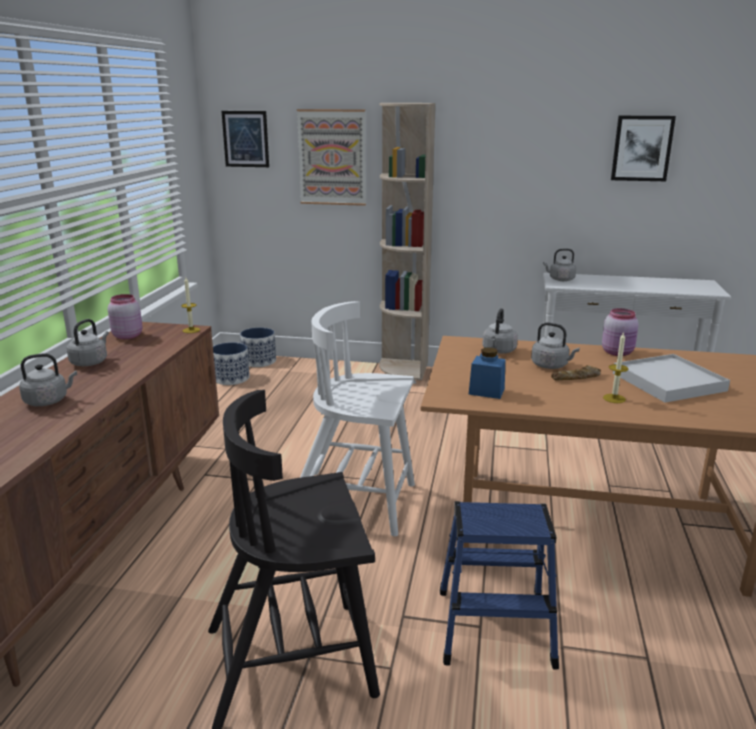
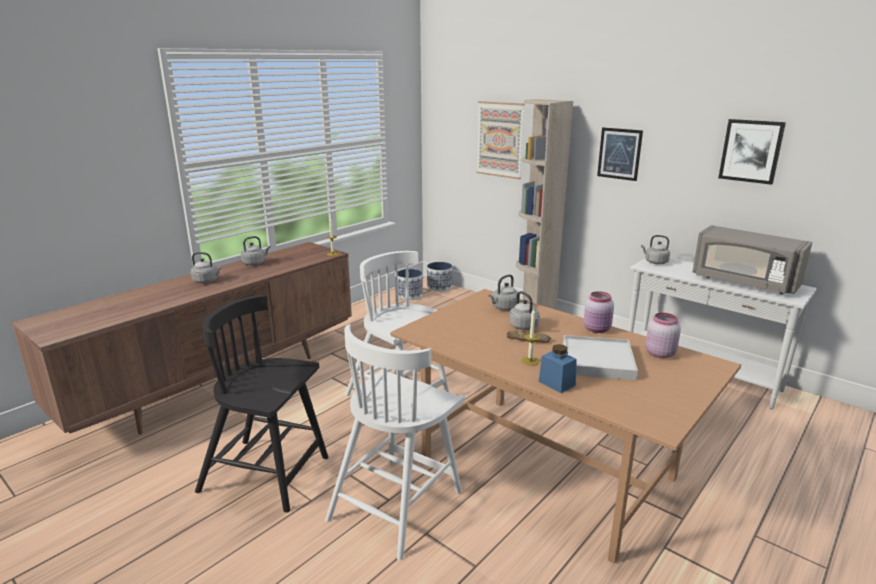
camera: 30 degrees right, 0 degrees up
(127, 336) = (295, 251): pink jar -> pink jar (659, 353)
(245, 139) = (446, 121): picture -> picture (619, 154)
(486, 391) = (447, 333): blue jar -> blue jar (556, 383)
(494, 626) = (397, 503): blue step ladder -> white chair
(659, 285) = (744, 282): none -> grey microwave

